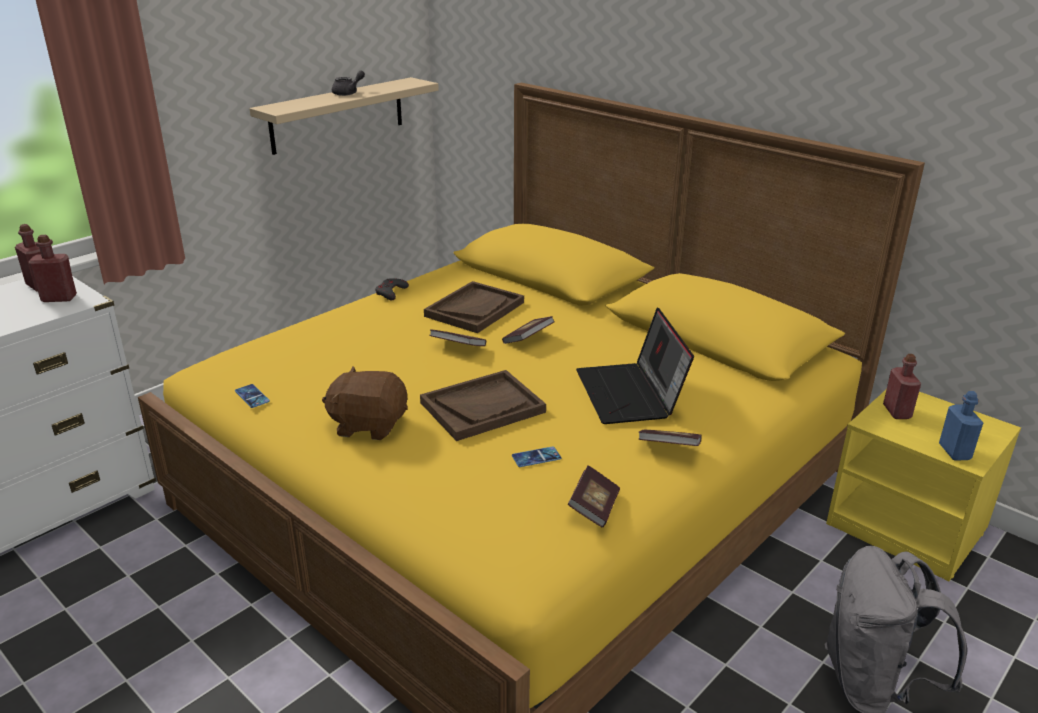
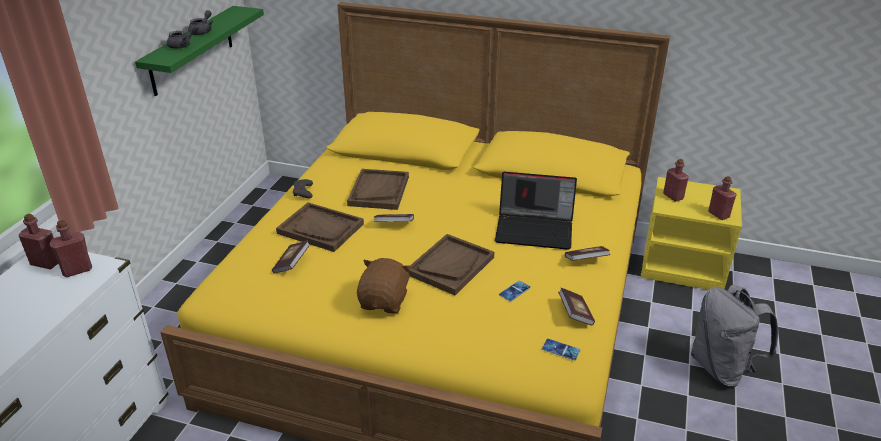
camera: 25 degrees left, 5 degrees up
(252, 396) = (276, 305): phone -> phone (561, 349)
(313, 101) = (183, 45): none -> grey teapot
(338, 115) = (192, 50): beige shelf -> green shelf
(368, 425) = (384, 301): brown plush toy -> brown plush toy turned 120 degrees clockwise
(372, 332) = (321, 228): none -> brown tray
(528, 339) = (436, 205): book -> book (292, 264)
(631, 395) = (535, 229): laptop -> laptop turned 45 degrees counterclockwise
(954, 452) = (718, 214): blue bottle -> red bottle

